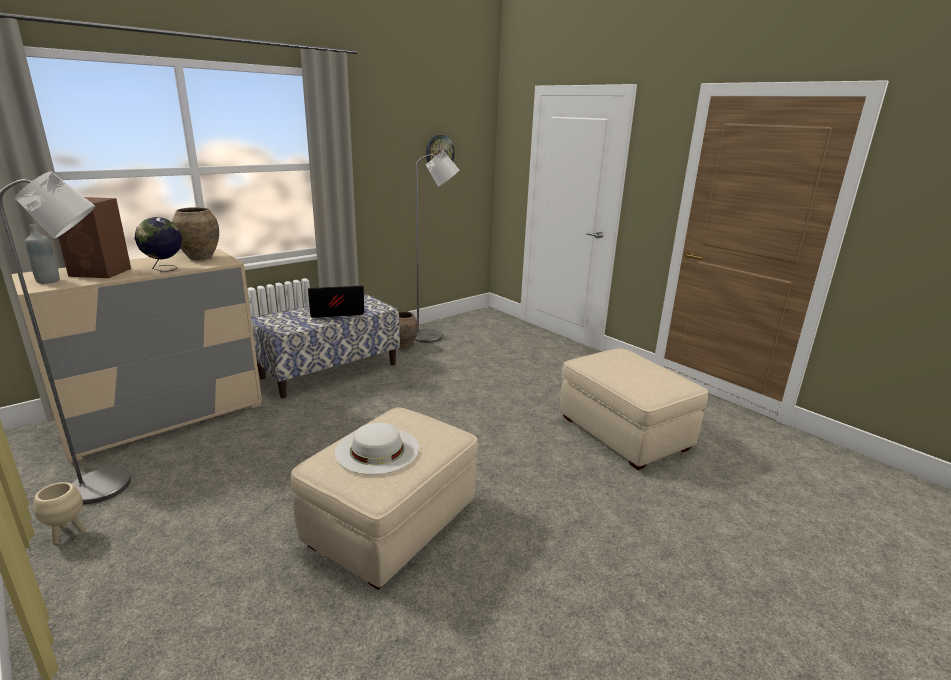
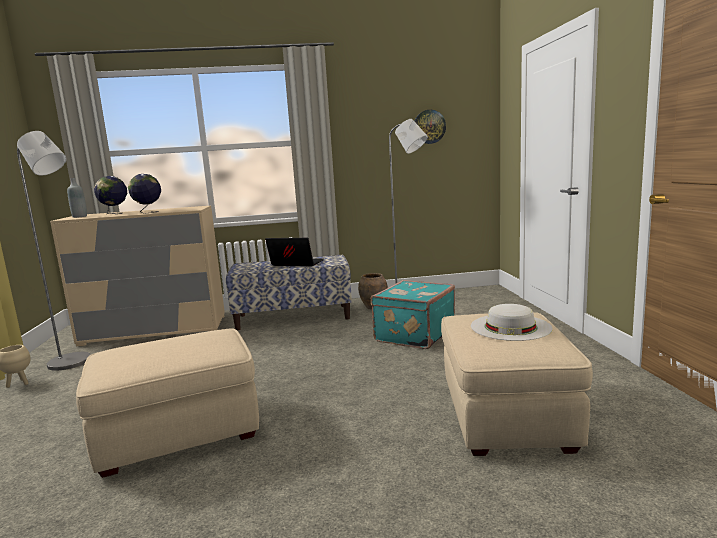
camera: 35 degrees right, 10 degrees down
(102, 272) = (114, 214): brown speaker -> globe
(200, 257) = (185, 208): brown vase -> none
(377, 450) = (154, 349): white hat -> white hat (510, 327)
(477, 373) = (413, 335): none -> turquoise suitcase

